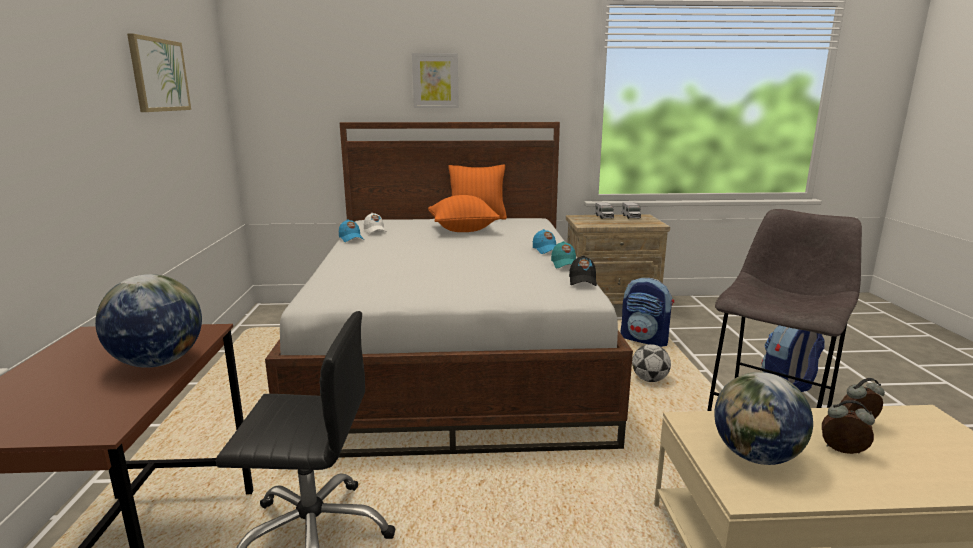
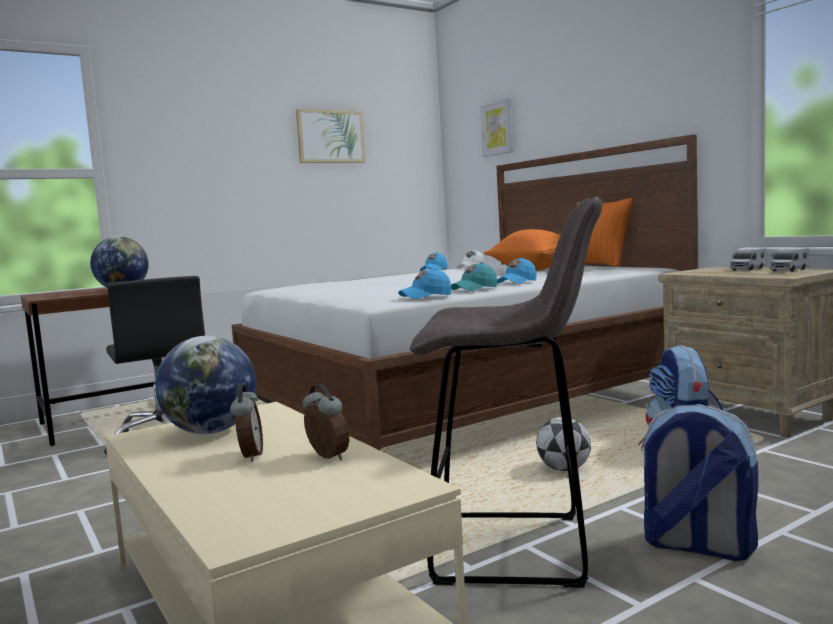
camera: 60 degrees right, 10 degrees down
(435, 81) = (574, 108): picture -> picture (498, 128)
(582, 281) = (425, 296): black cap -> blue cap

